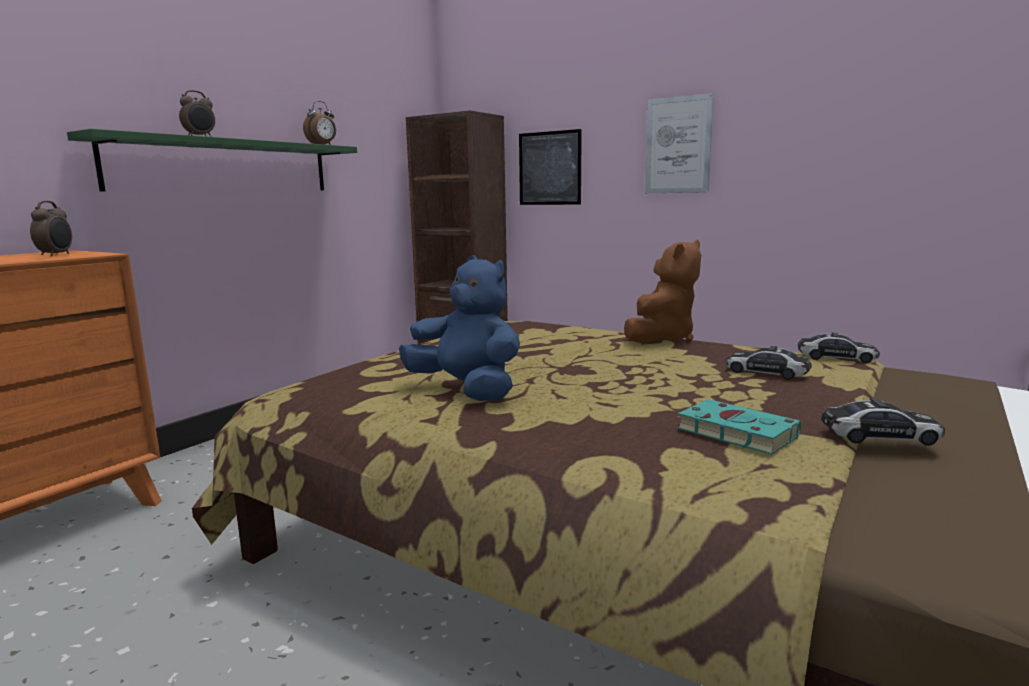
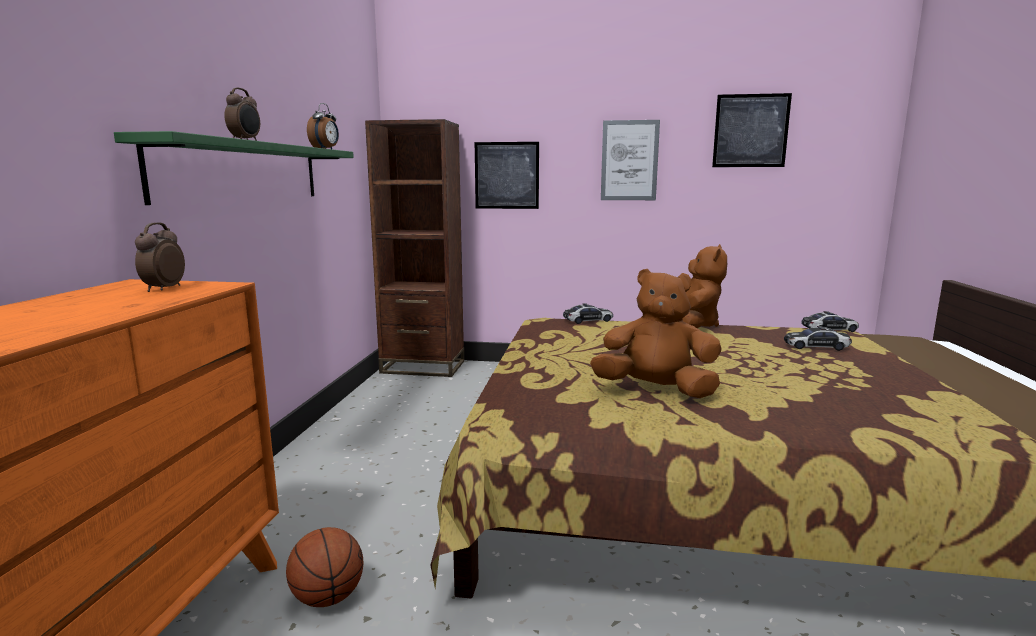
camera: 25 degrees left, 0 degrees up
(56, 255) = (163, 289): alarm clock -> alarm clock turned 150 degrees counterclockwise
(160, 534) = (327, 597): none -> basketball
(467, 390) = (656, 390): blue plush toy -> brown plush toy
(733, 432) = (894, 395): turquoise book -> none
(831, 98) = (750, 131): none -> picture
(879, 436) = (968, 385): toy car -> toy car (587, 320)

